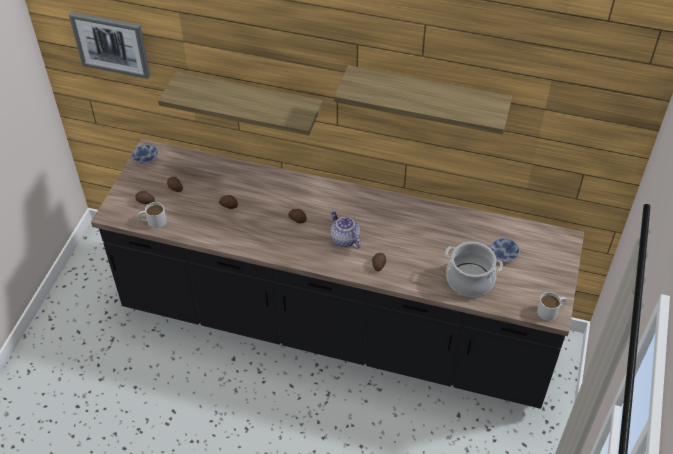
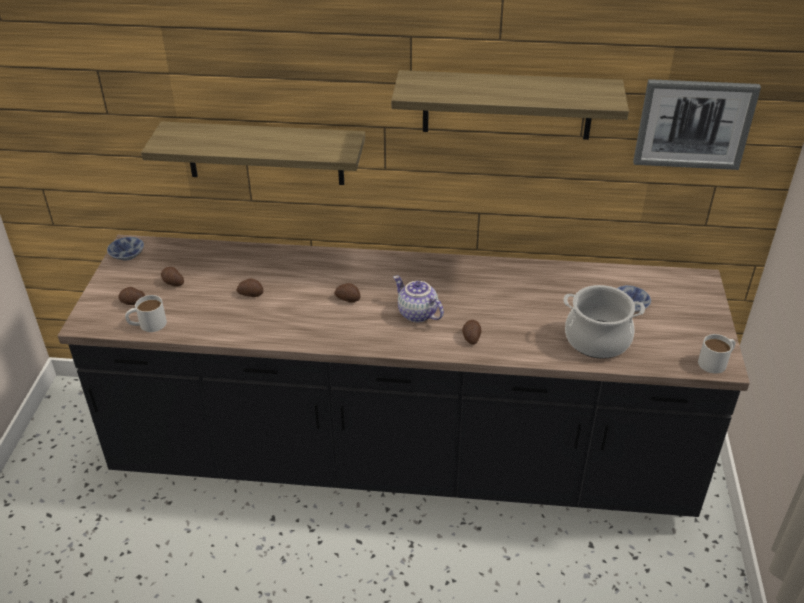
camera: 10 degrees left, 10 degrees down
(111, 44) = (68, 93): picture -> picture (694, 123)

